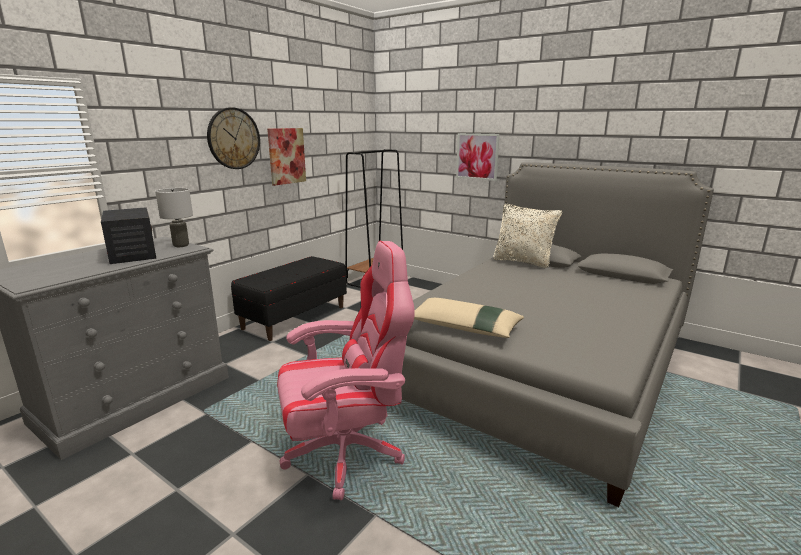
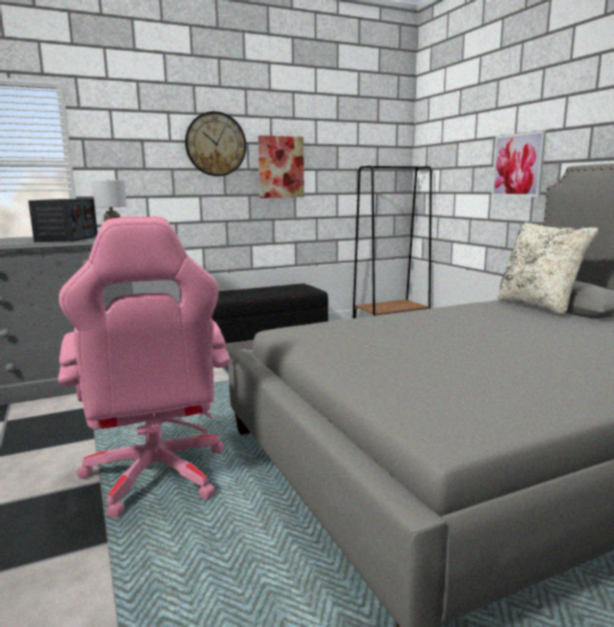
camera: 30 degrees right, 5 degrees down
(344, 453) = (156, 474): pink office chair -> pink office chair turned 60 degrees clockwise
(464, 327) = (329, 352): beige pillow -> none

